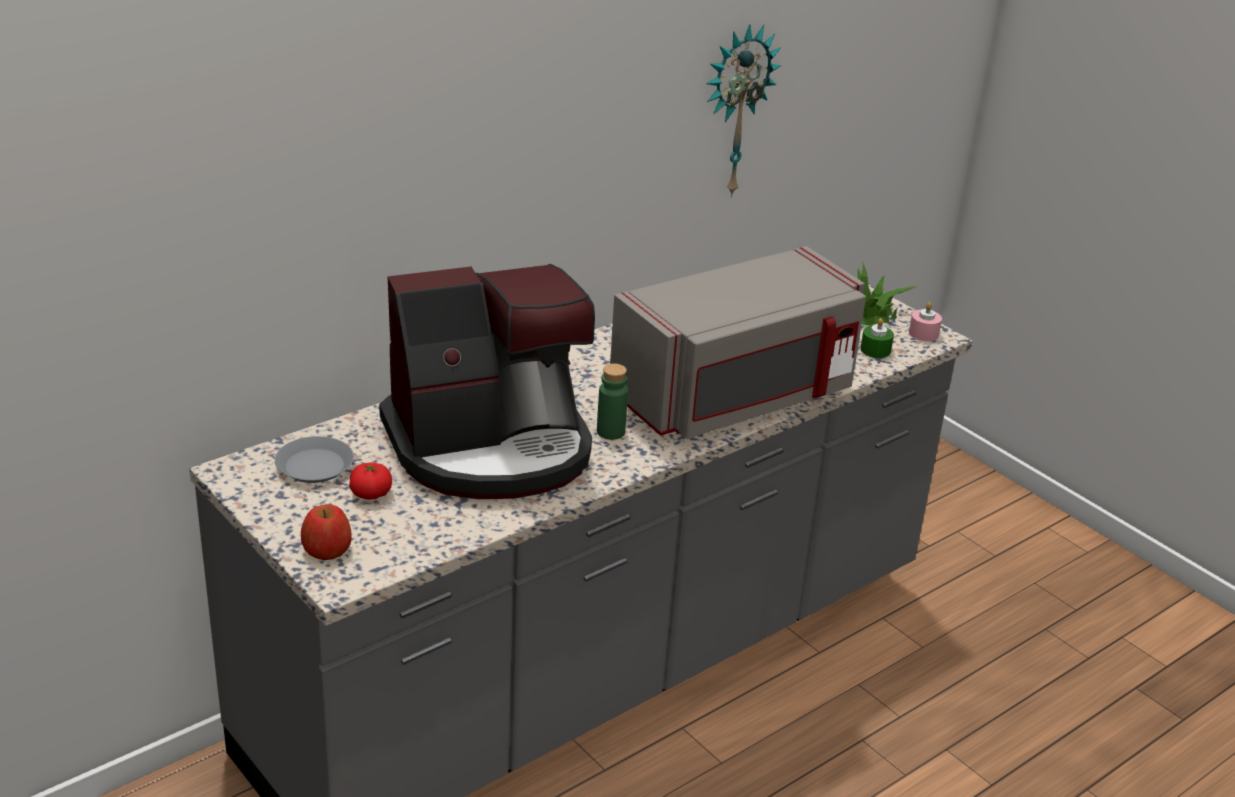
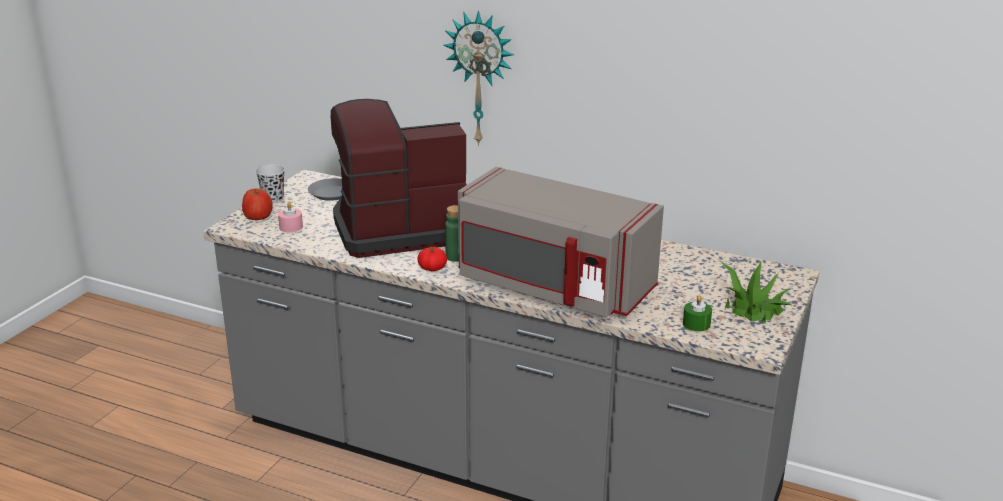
camera: 65 degrees right, 5 degrees down
(277, 521) = (273, 199): none -> black cup
(371, 494) = (319, 212): tomato -> tomato (432, 268)
(491, 447) = (399, 229): coffee machine -> coffee machine turned 120 degrees clockwise
(734, 110) = (730, 101): wall clock -> wall clock (481, 78)
(923, 333) = (756, 339): pink candle -> pink candle (291, 227)

